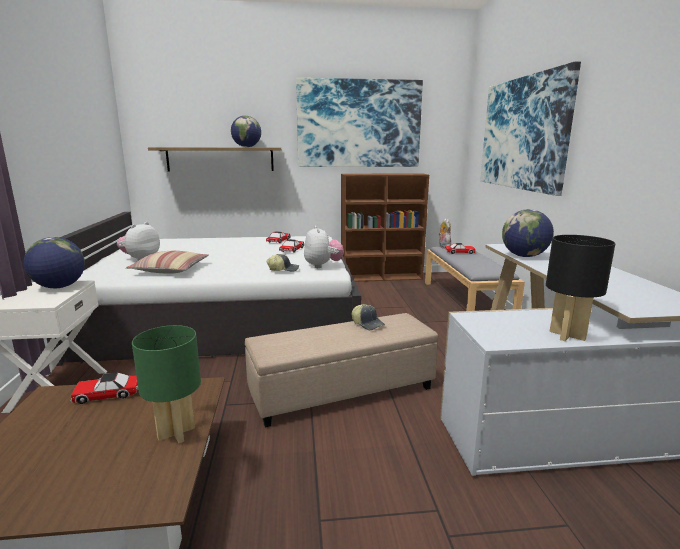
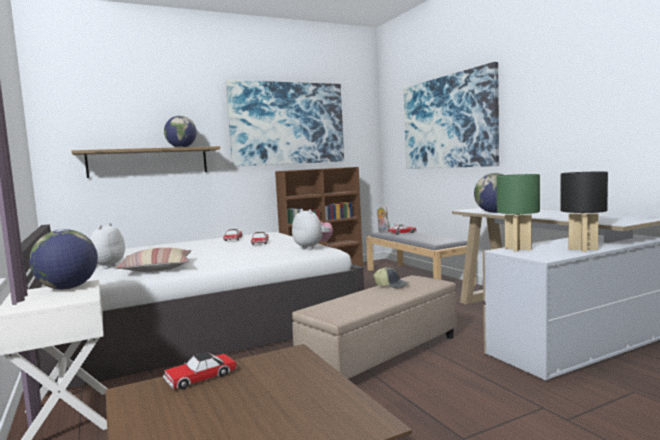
camera: 20 degrees left, 10 degrees down
(177, 432) = (317, 384): green table lamp -> green table lamp (518, 249)
(283, 269) = (280, 253): cap -> none

